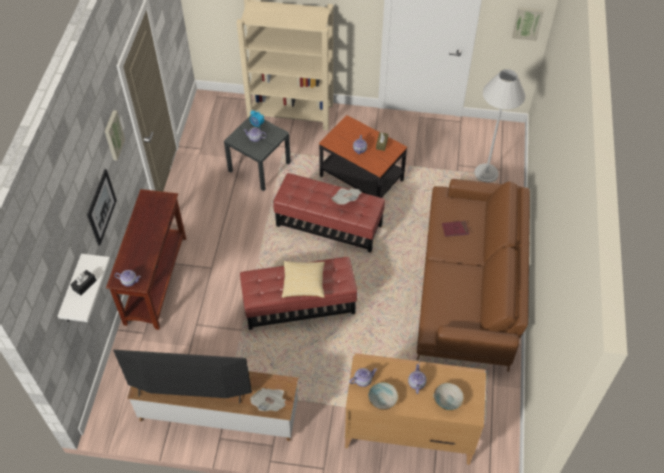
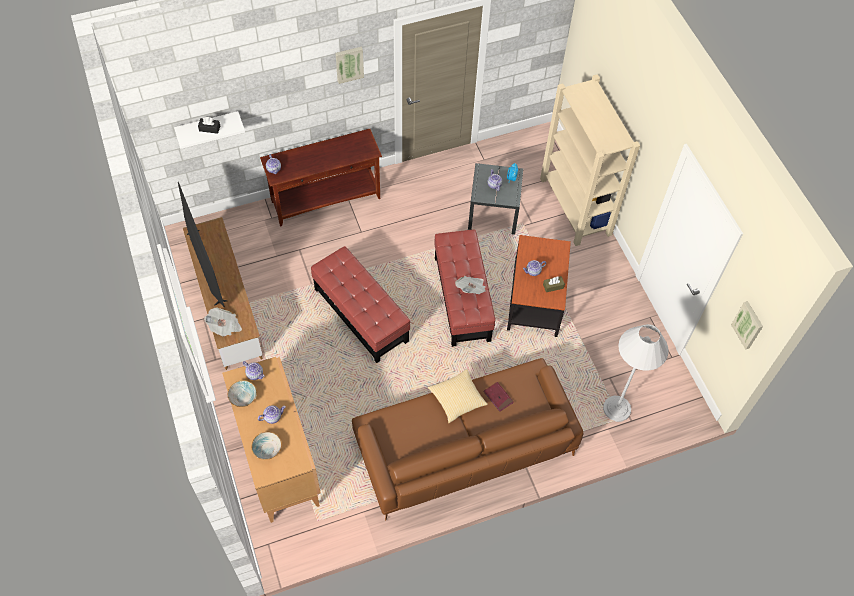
camera: 60 degrees right, 5 degrees up
(101, 207) = (293, 101): picture -> none
(303, 284) = (358, 298): pillow -> pillow (457, 399)

